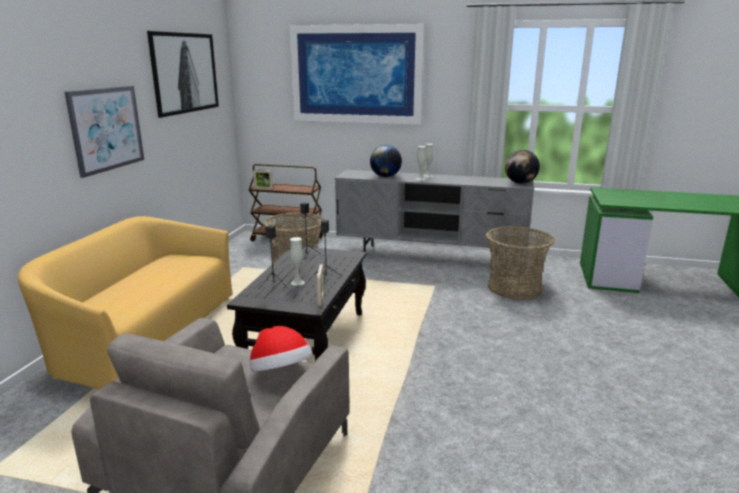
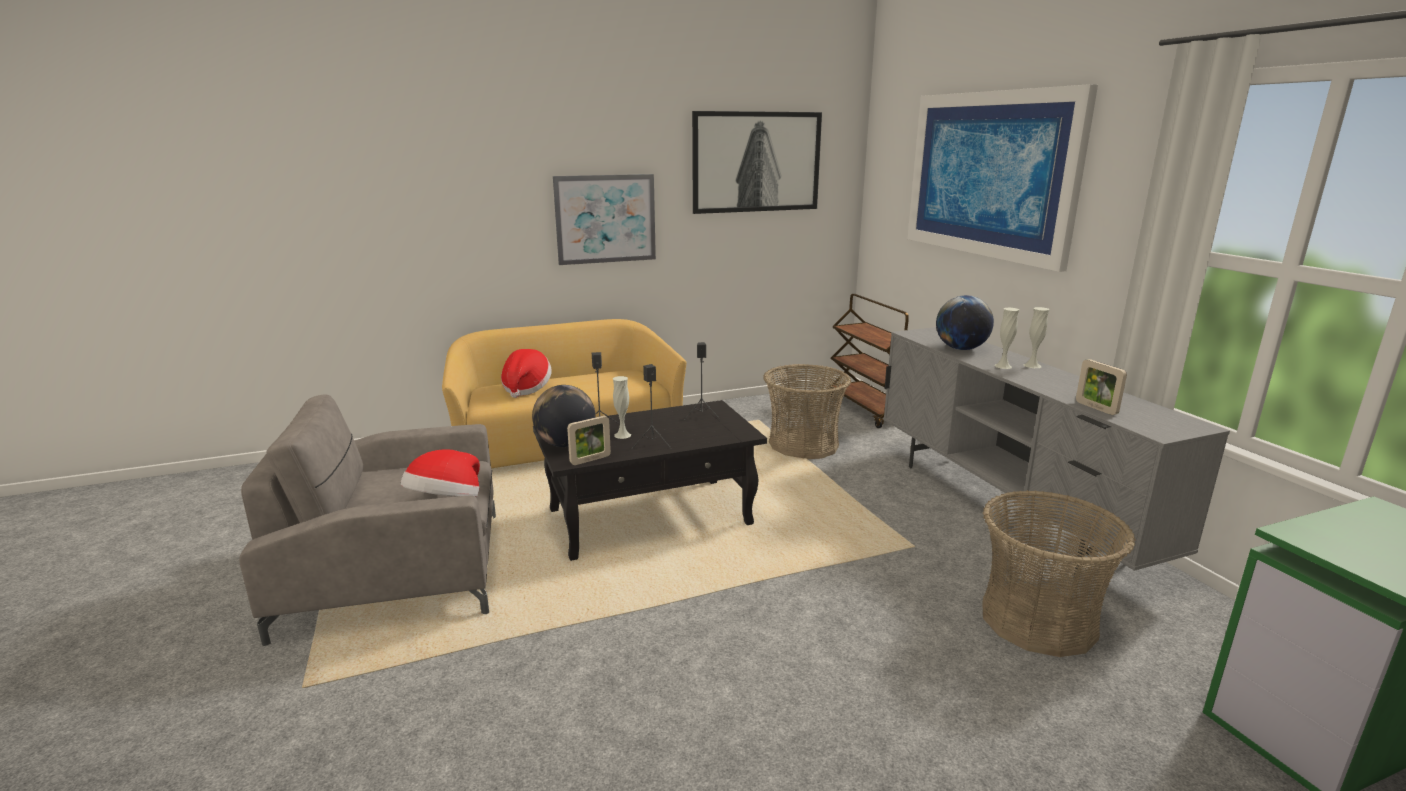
camera: 55 degrees right, 0 degrees up
(119, 296) = (526, 388): none -> hat
(263, 189) = (847, 329): picture frame -> picture frame (1096, 408)
(520, 183) = (1168, 427): globe -> globe (566, 444)

